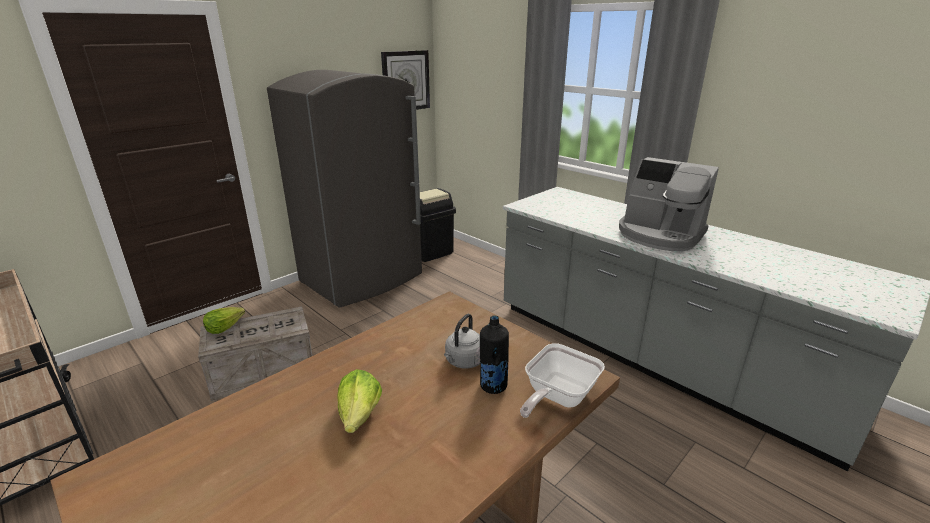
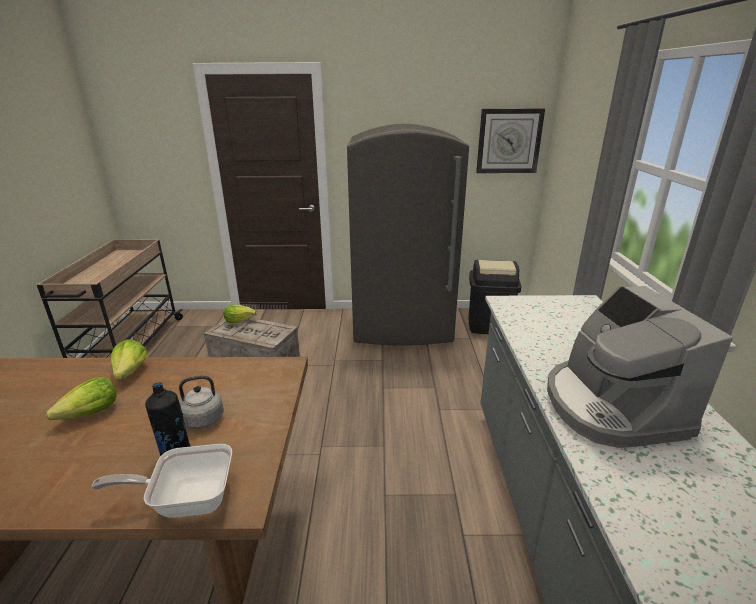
camera: 45 degrees right, 0 degrees up
(321, 373) = (131, 372): none -> lettuce

